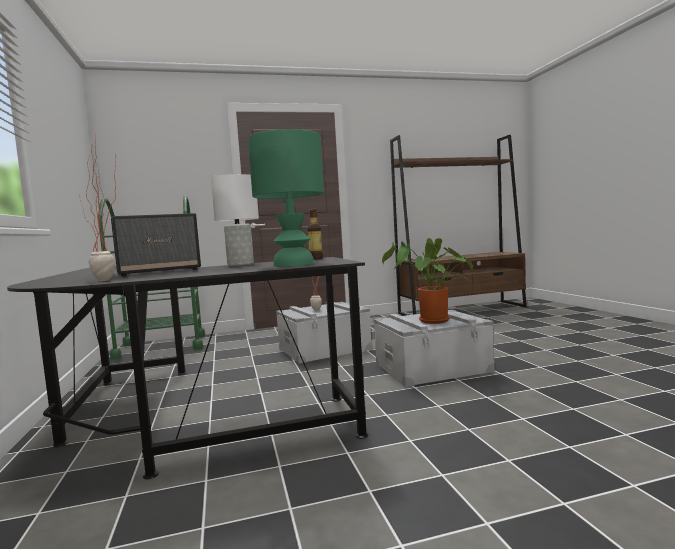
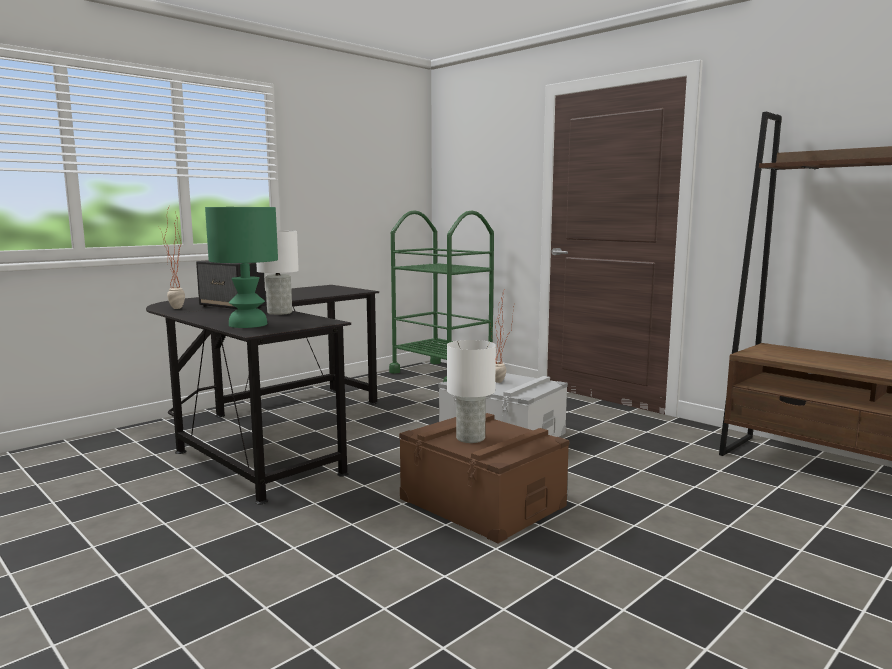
camera: 60 degrees right, 5 degrees up
(316, 259) = (317, 321): bottle -> none
(431, 321) = (470, 438): potted plant -> white table lamp
(432, 367) = (482, 502): grey storage box -> brown storage box

